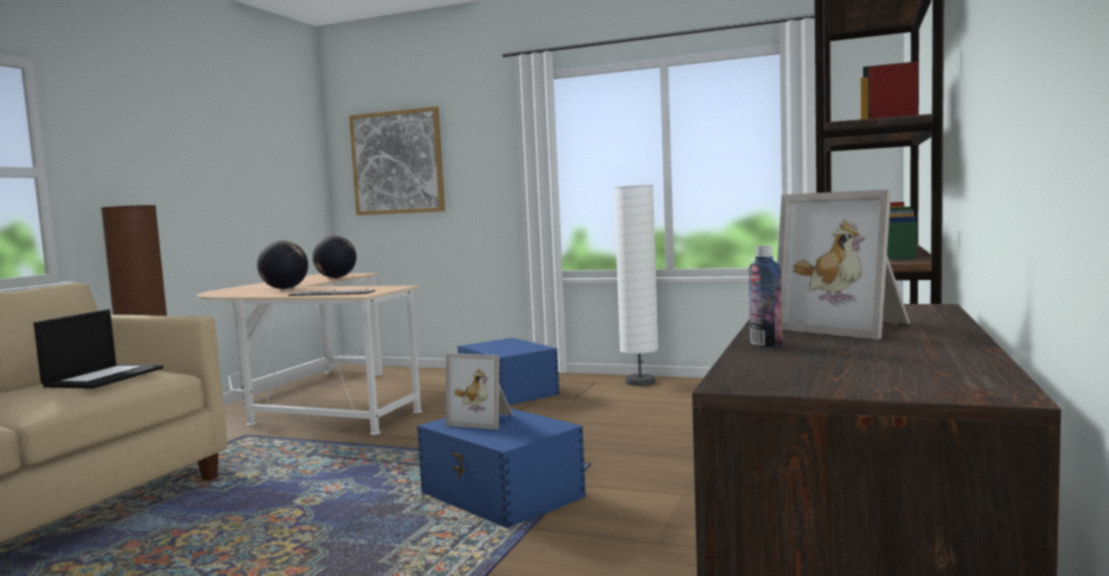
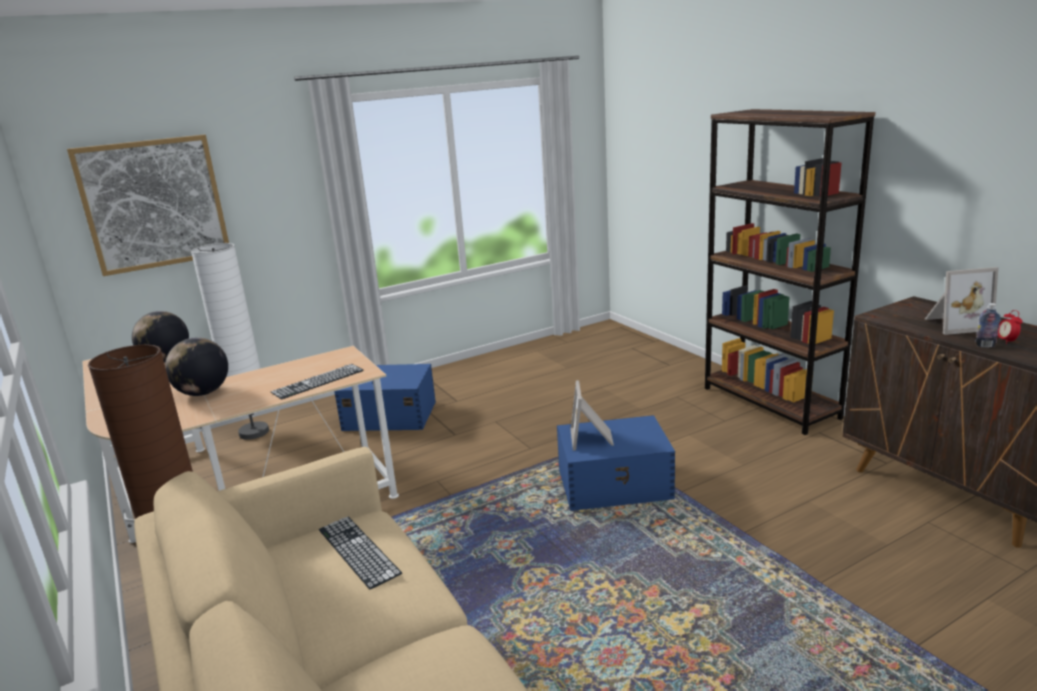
camera: 50 degrees left, 15 degrees up
(104, 377) = (358, 551): laptop -> keyboard
(483, 420) = (592, 438): picture frame -> picture frame turned 120 degrees clockwise
(640, 382) = (463, 369): white floor lamp -> white floor lamp (254, 432)
(827, 348) = (1006, 341): none -> alarm clock

